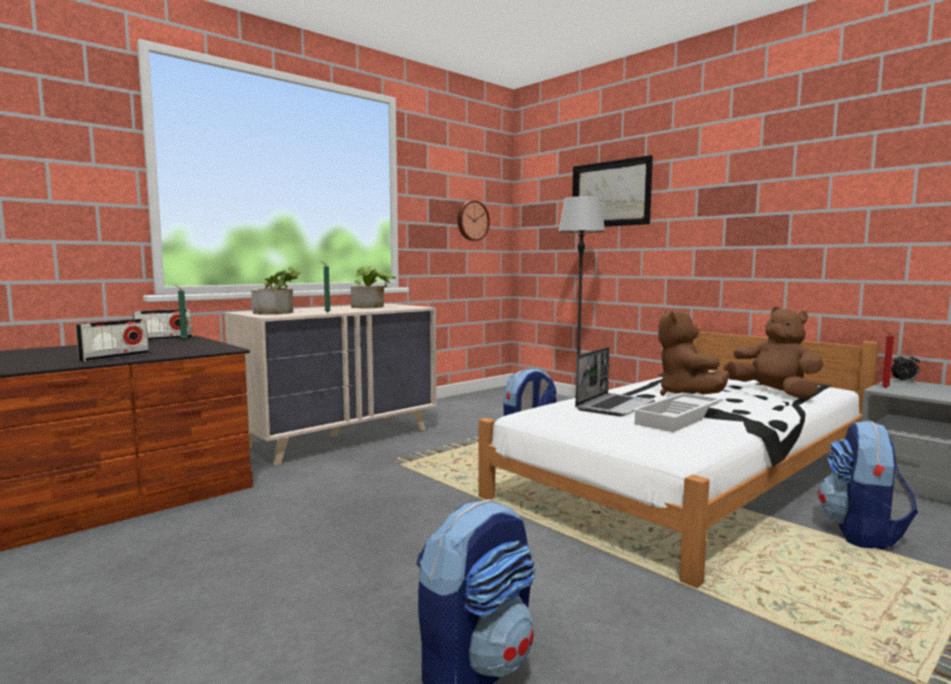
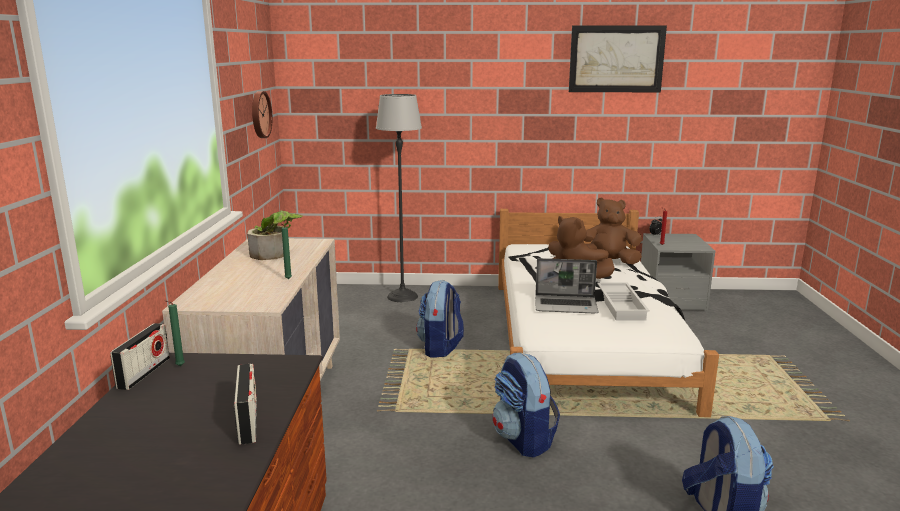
camera: 45 degrees left, 10 degrees up
(278, 312) = (237, 293): potted plant -> none
(610, 194) = (409, 86): picture -> picture (616, 59)
(614, 406) = (566, 306): laptop -> laptop turned 105 degrees clockwise
(862, 533) = (704, 346): backpack -> backpack (523, 440)

